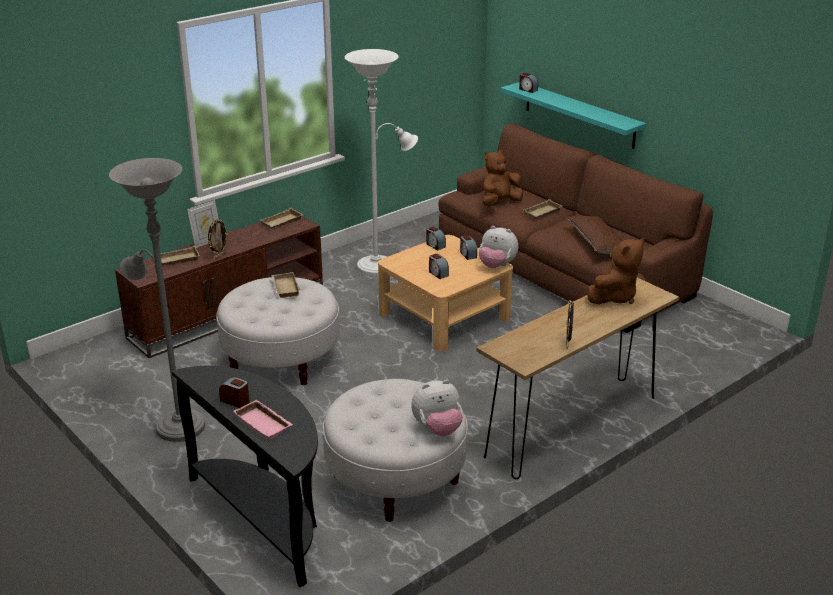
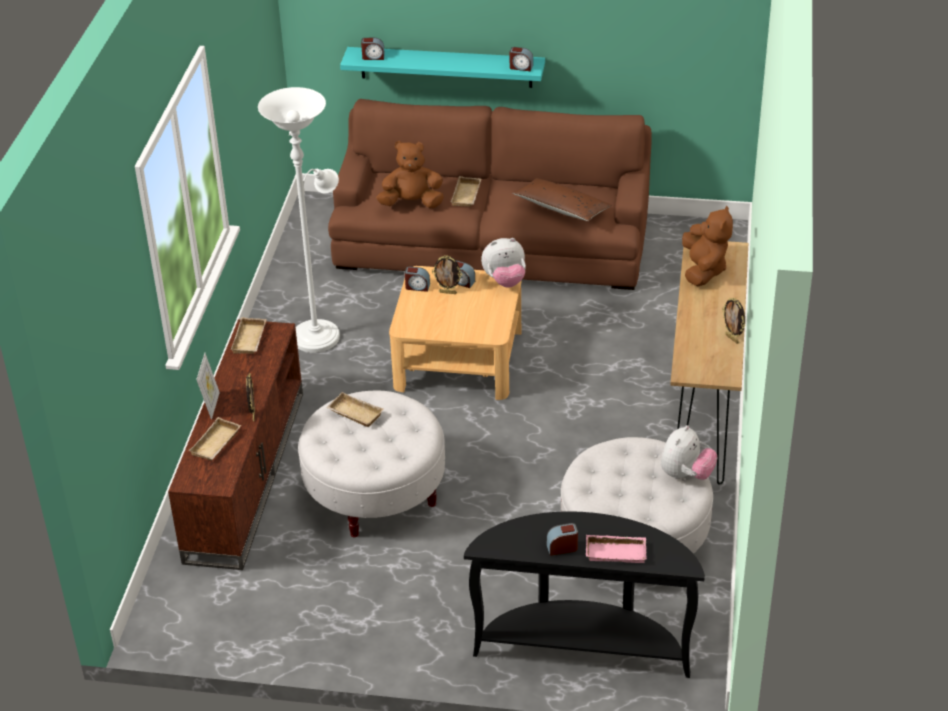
camera: 40 degrees left, 10 degrees up
(176, 424) = (378, 616): grey floor lamp -> none
(438, 273) = (466, 318): alarm clock -> alarm clock (521, 67)
(449, 256) = (448, 292): none -> picture frame
(499, 203) = (412, 203): brown plush toy -> brown plush toy turned 75 degrees clockwise

